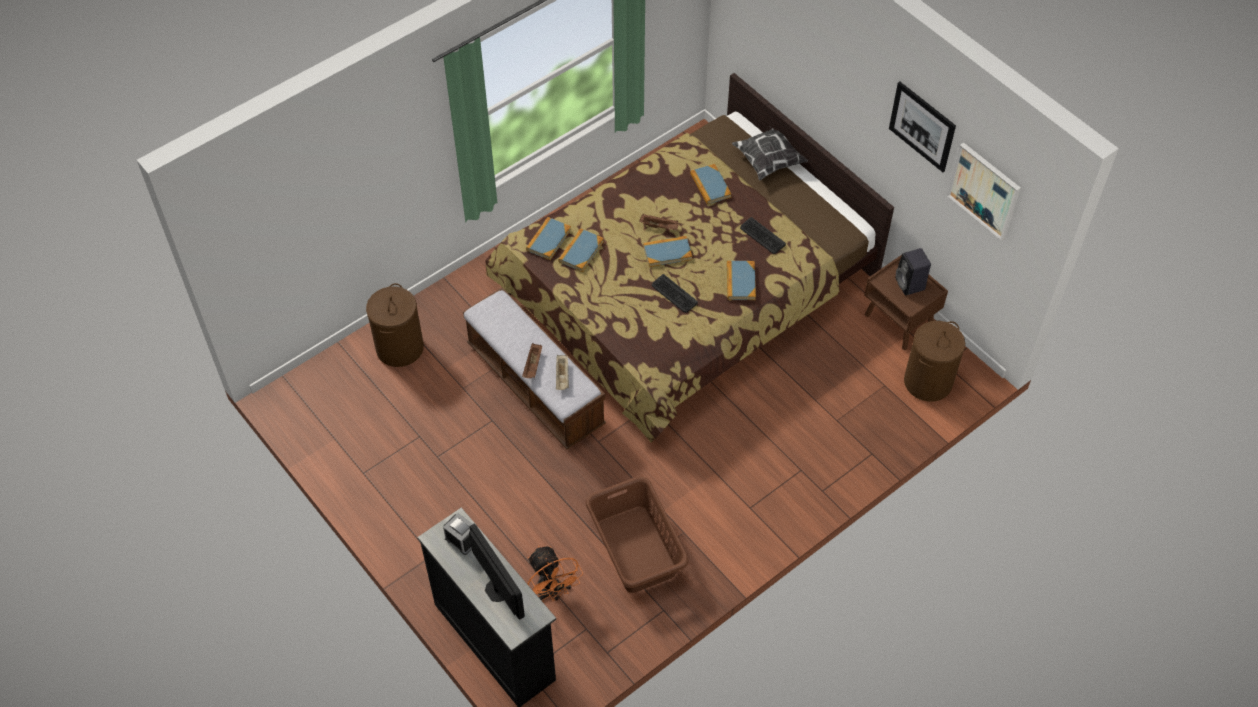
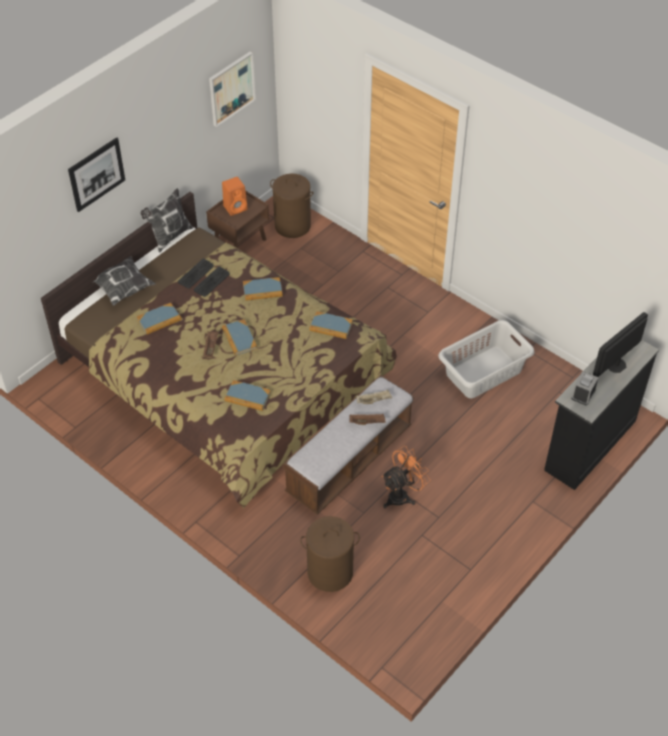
camera: 100 degrees left, 5 degrees down
(548, 240) = (237, 422): book -> book (331, 327)
(552, 593) = (537, 417): orange fan -> orange fan (402, 495)
(636, 548) = (482, 372): brown laundry basket -> grey laundry basket
(674, 294) = (283, 329): keyboard -> keyboard (196, 274)
(850, 207) = (169, 237): none -> pillow
(910, 285) = (236, 207): black speaker -> orange speaker
(922, 126) = (181, 110): picture -> picture (96, 174)

